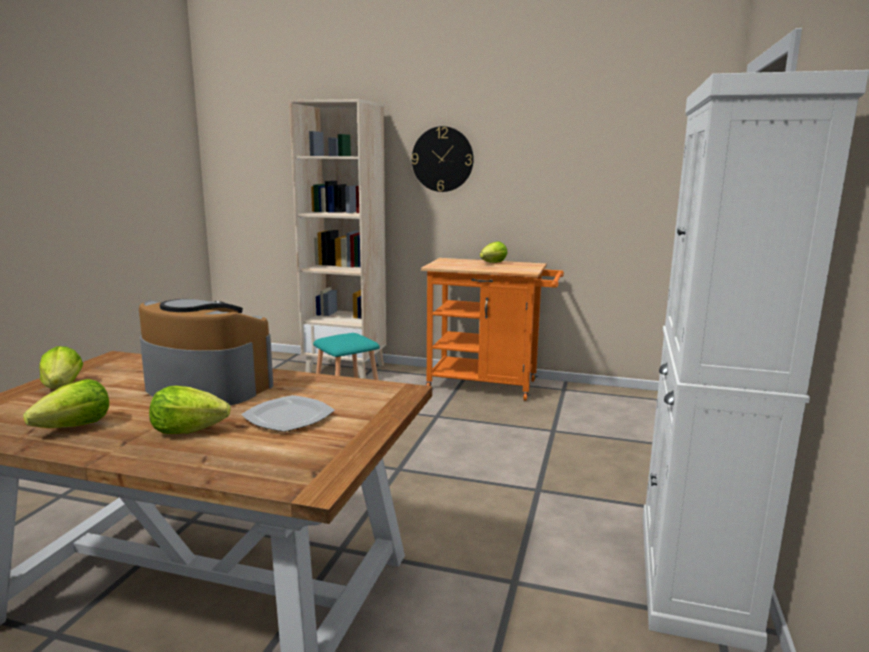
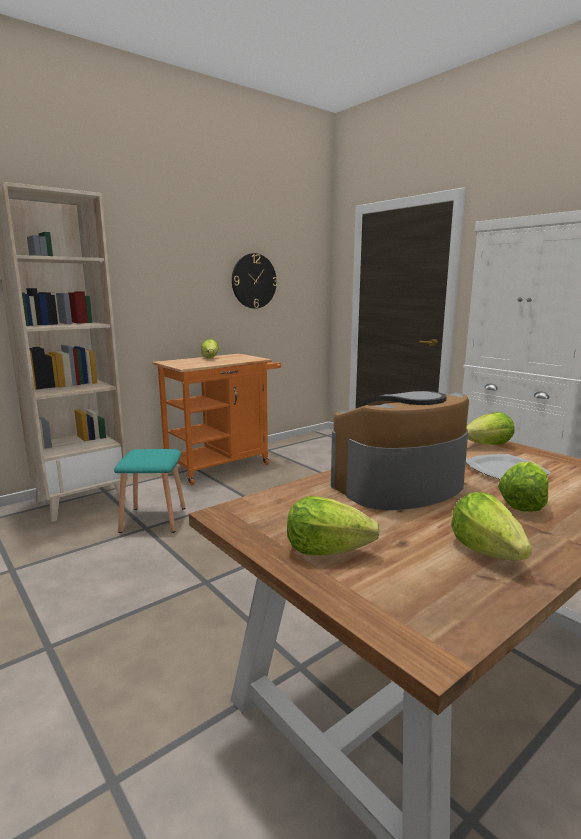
camera: 55 degrees left, 0 degrees up
(376, 402) = (488, 445): none -> lettuce
(442, 159) = (144, 265): wall clock -> wall clock (254, 281)

